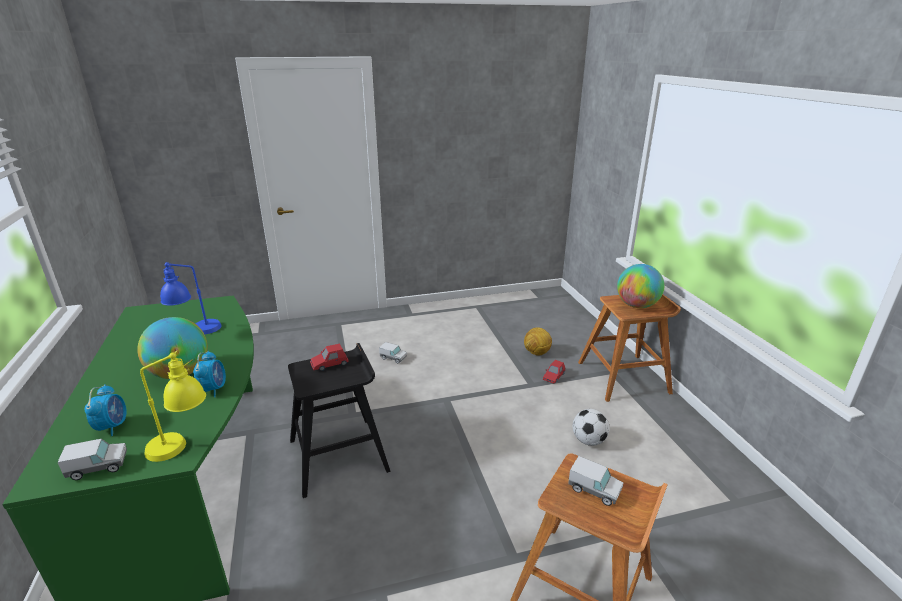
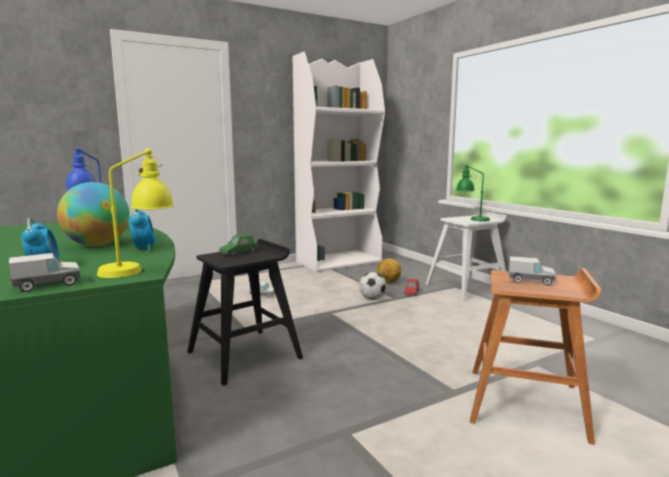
camera: 15 degrees left, 15 degrees down
(329, 364) = (238, 252): red toy car -> green toy car
(499, 306) = (339, 262): none -> white bookcase
(588, 440) = (465, 321): football -> football (372, 298)
(624, 377) = (467, 288): brown stool -> white stool
(636, 305) = (471, 219): globe -> green table lamp

